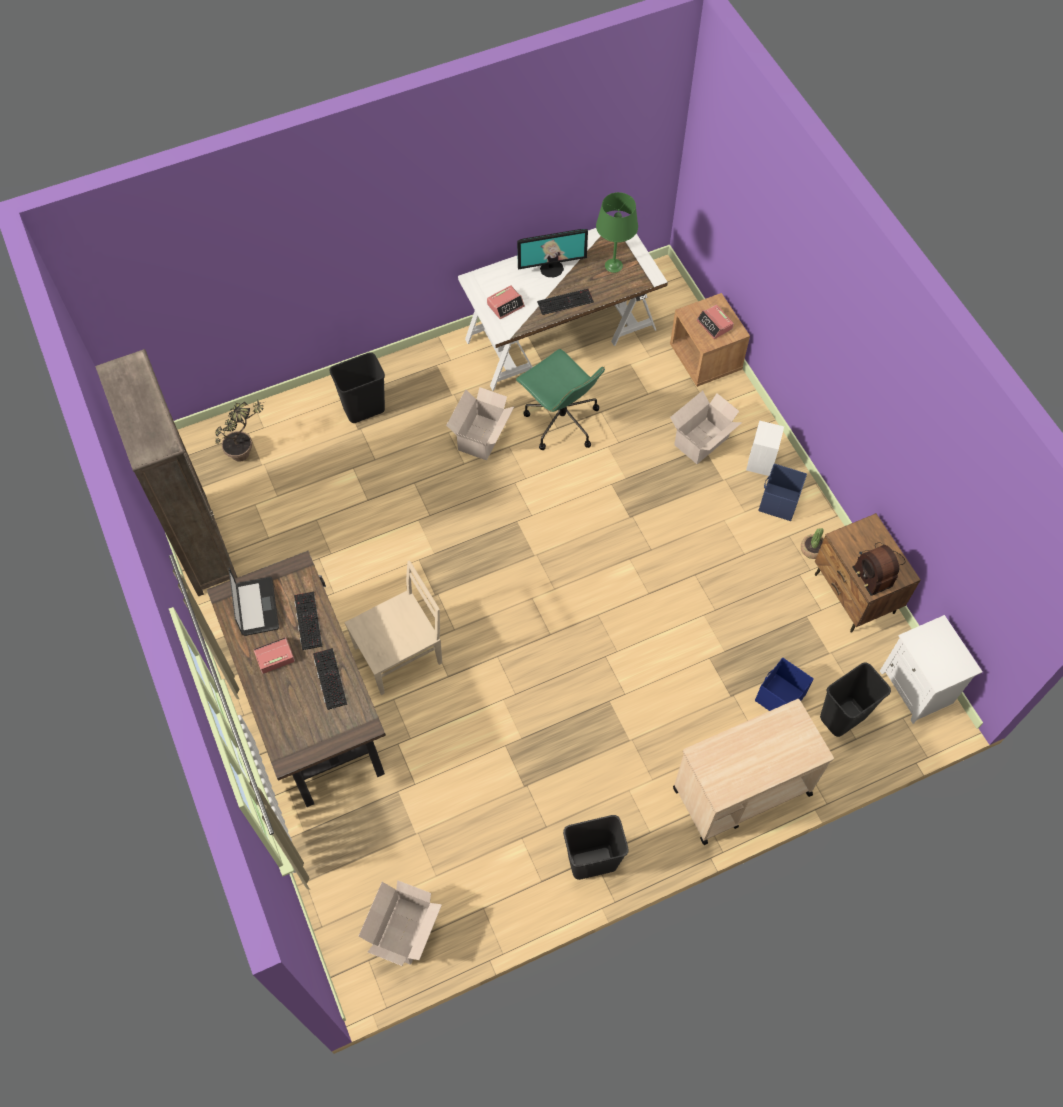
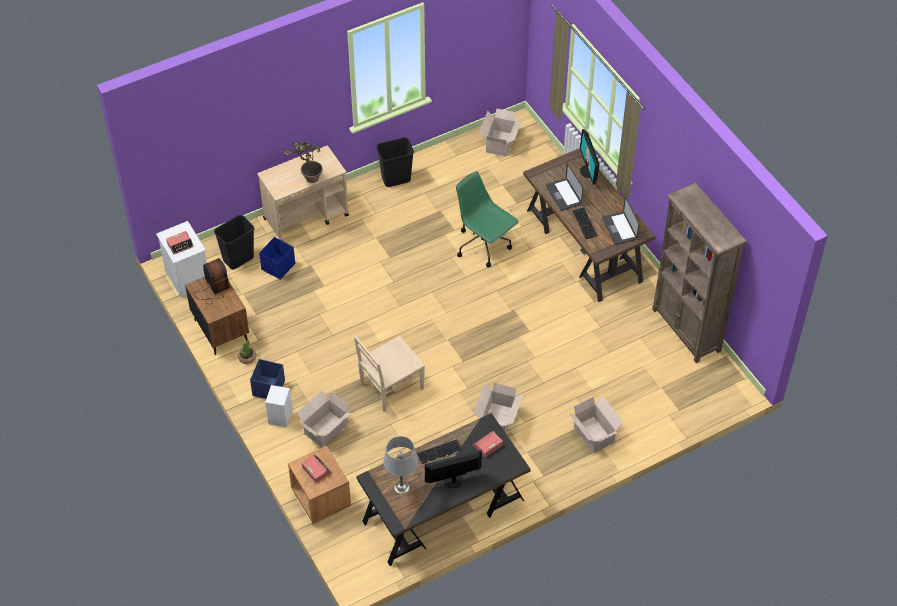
camera: 175 degrees right, 10 degrees down
(247, 452) = (675, 396): potted plant -> potted plant (307, 179)
(274, 656) = (600, 204): alarm clock -> alarm clock (180, 245)
(277, 723) = (588, 171): none -> monitor
(329, 678) = (563, 195): keyboard -> laptop
(364, 408) = (594, 435): black trash can -> cardboard box
(400, 654) = (530, 273): beige chair -> beige chair (390, 387)
(560, 334) = (443, 511): white desk -> black desk
(561, 421) = (437, 437): green office chair -> green office chair (484, 246)
(613, 266) = (401, 487): green table lamp -> grey table lamp

